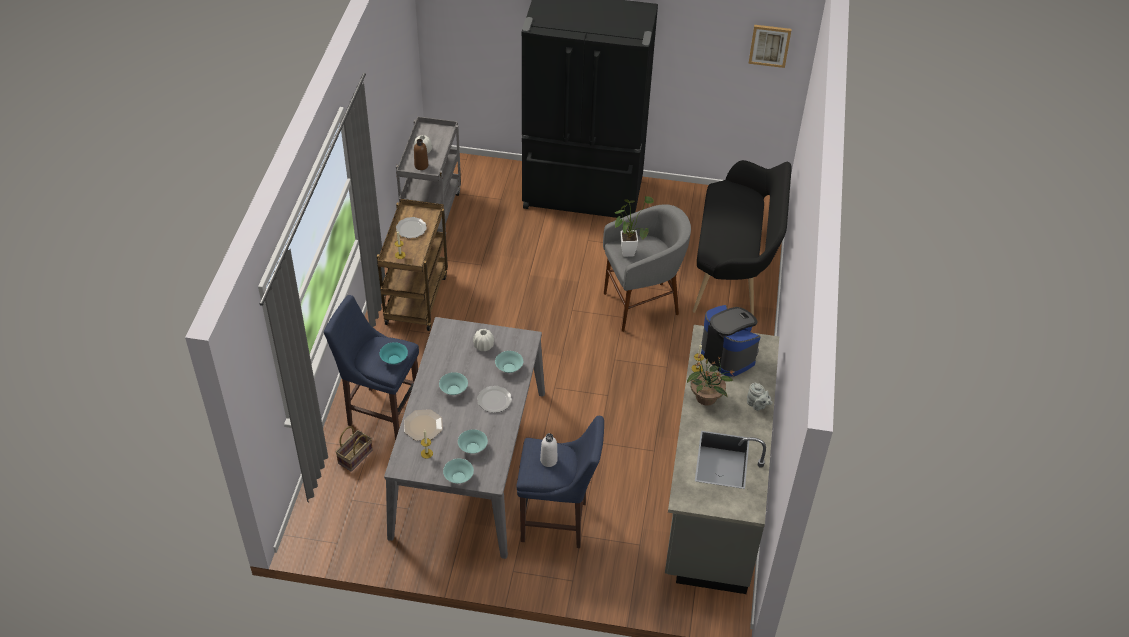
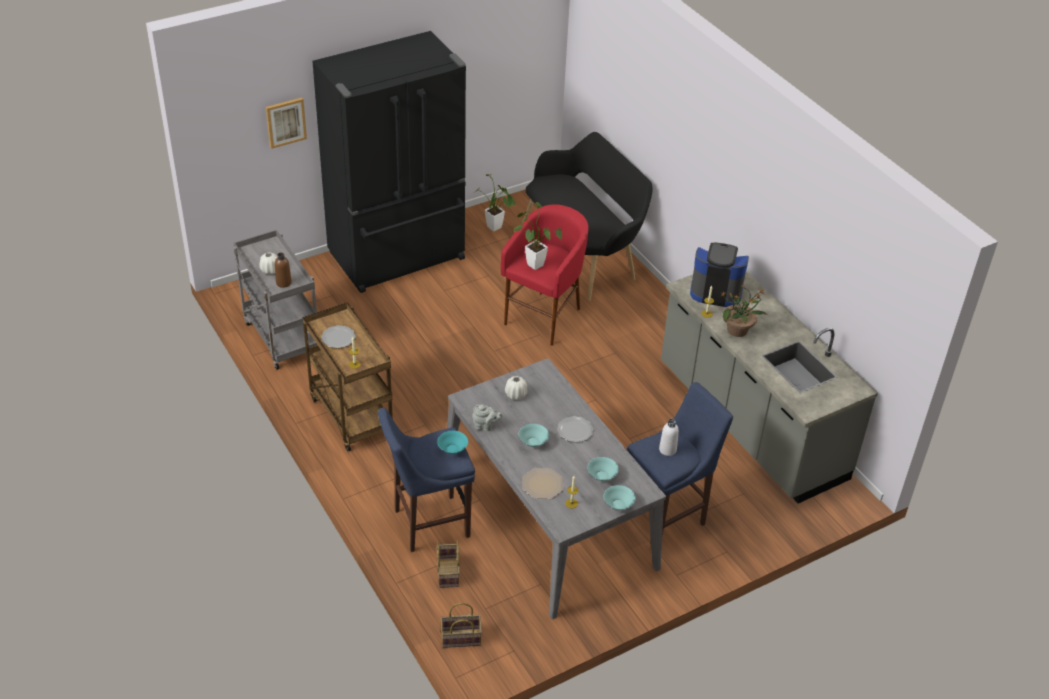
camera: 40 degrees left, 5 degrees down
(311, 509) = (460, 639): none -> basket
(508, 368) = (556, 399): turquoise bowl -> none
(642, 305) = (544, 317): grey stool -> red stool
(684, 211) = (496, 229): none -> potted plant
(757, 405) = (777, 315): grey teapot -> grey teapot (485, 426)
(769, 45) = (531, 34): picture -> picture (285, 122)

